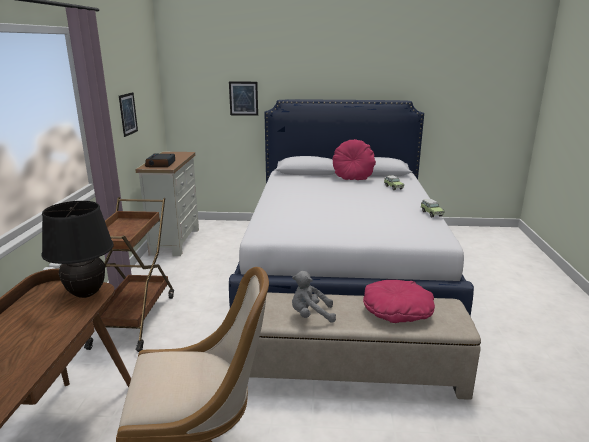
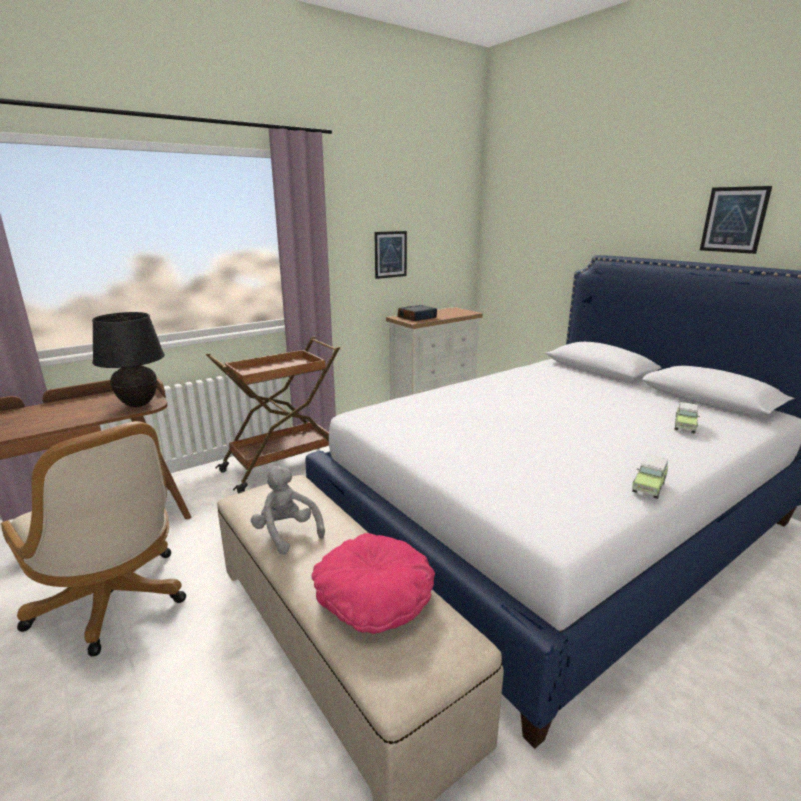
camera: 50 degrees right, 0 degrees up
(243, 98) = (559, 251): picture -> picture (734, 220)
(353, 179) = (645, 395): pink pillow -> none

